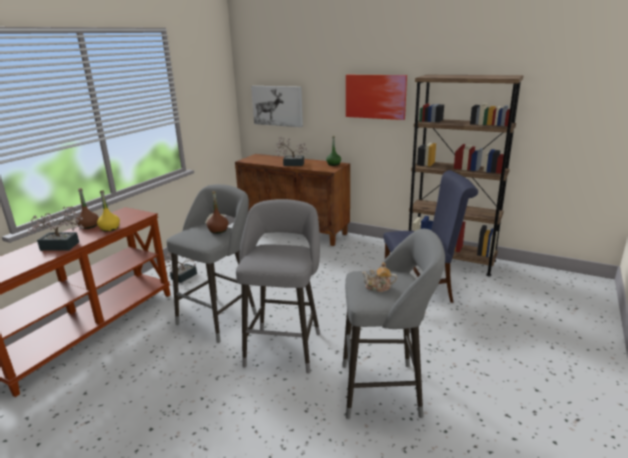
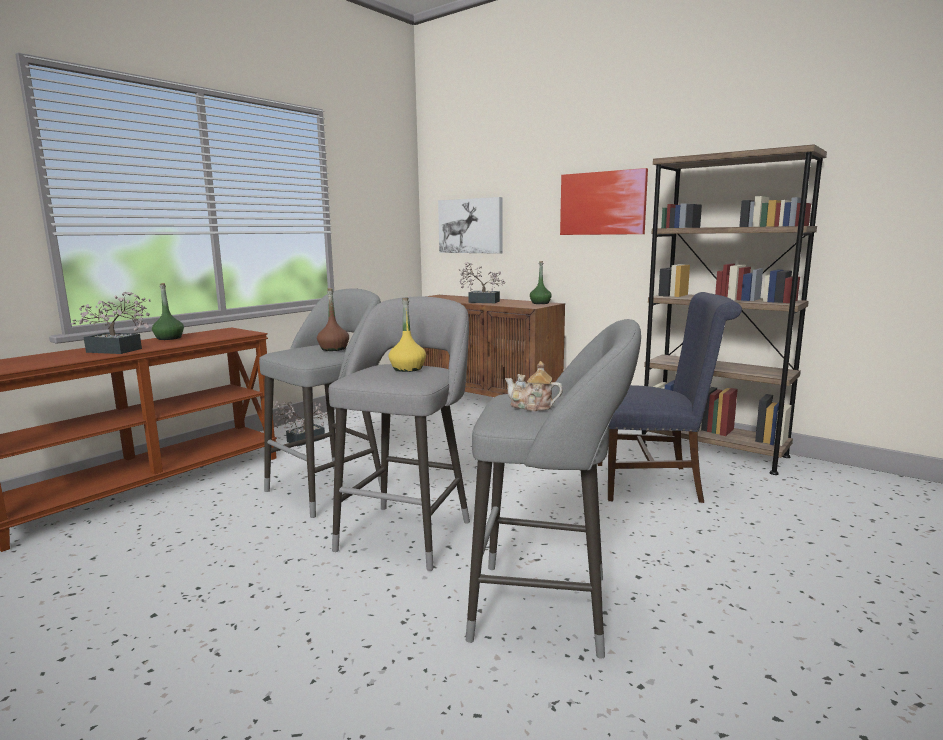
camera: 10 degrees right, 10 degrees down
(89, 226) = (169, 338): brown bottle -> green bottle
(110, 228) = (193, 340): yellow bottle -> yellow bottle (407, 368)

